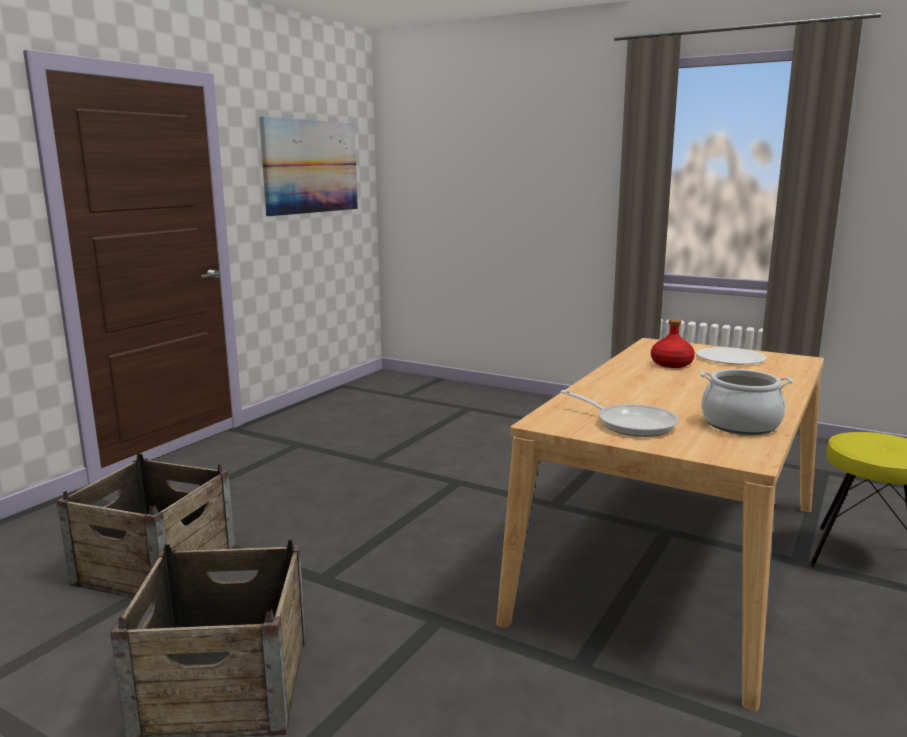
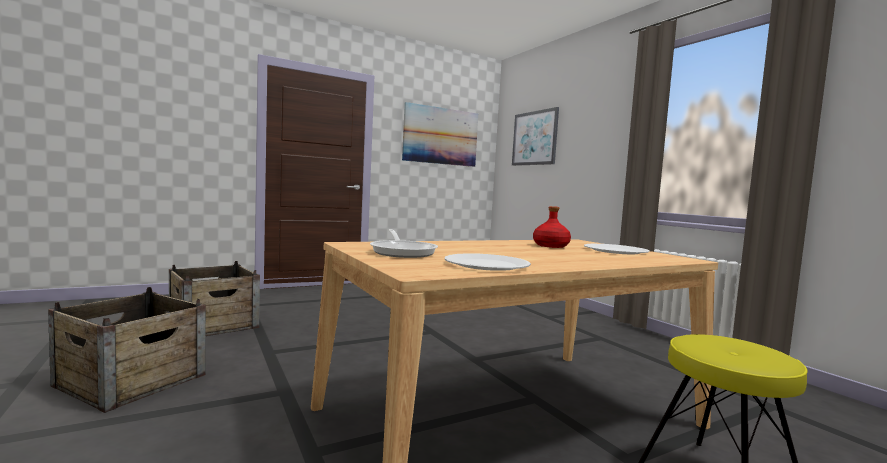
camera: 30 degrees right, 10 degrees down
(454, 165) = (534, 138): none -> picture
(740, 424) = (487, 265): cooking pot -> white plate

